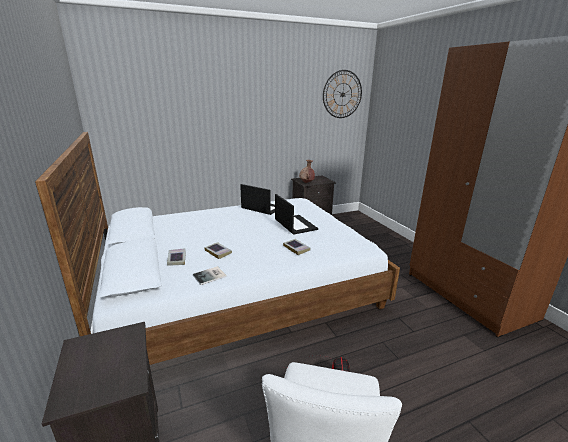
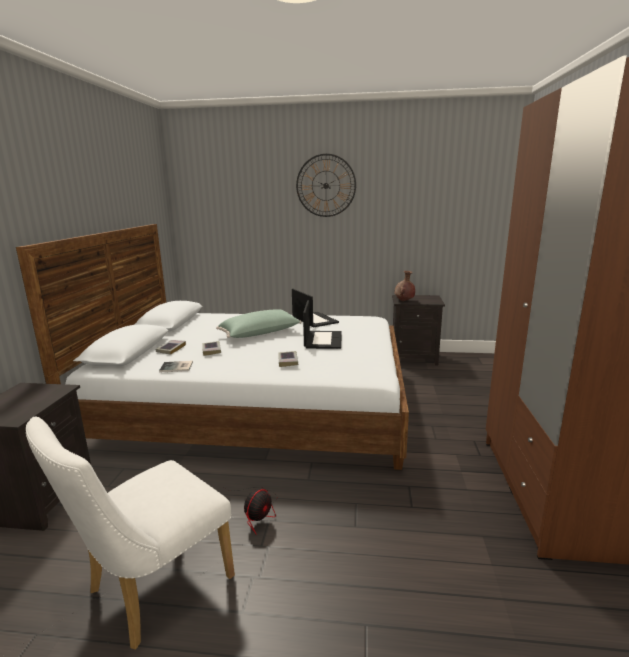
camera: 30 degrees right, 5 degrees down
(237, 228) = (260, 334): none -> green pillow
(342, 94) = (473, 186): wall clock -> wall clock (326, 185)

